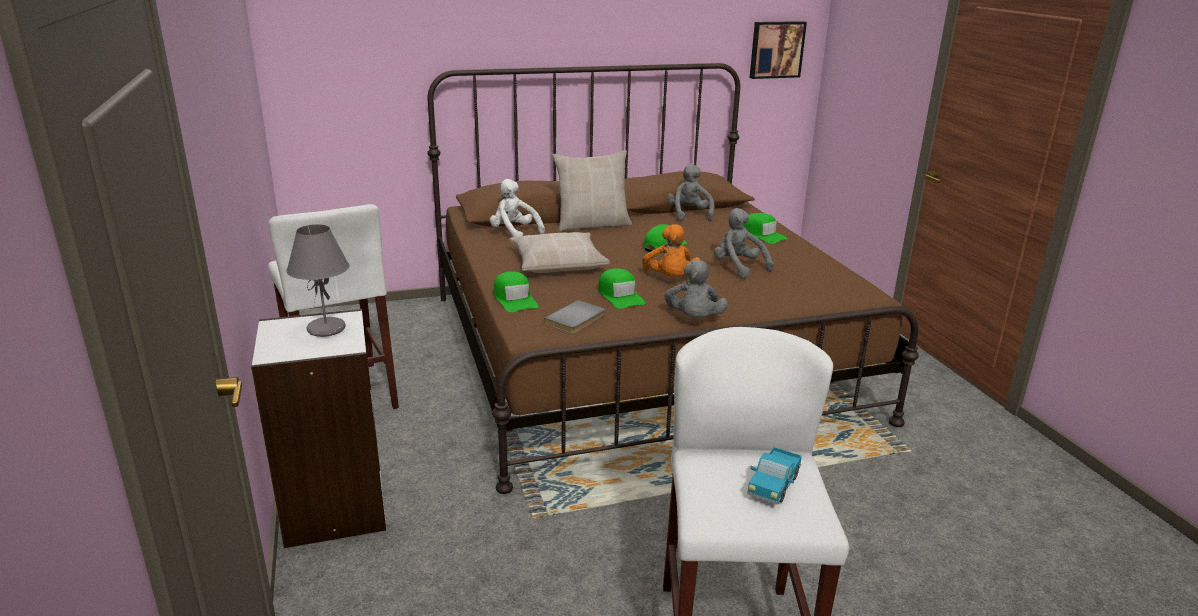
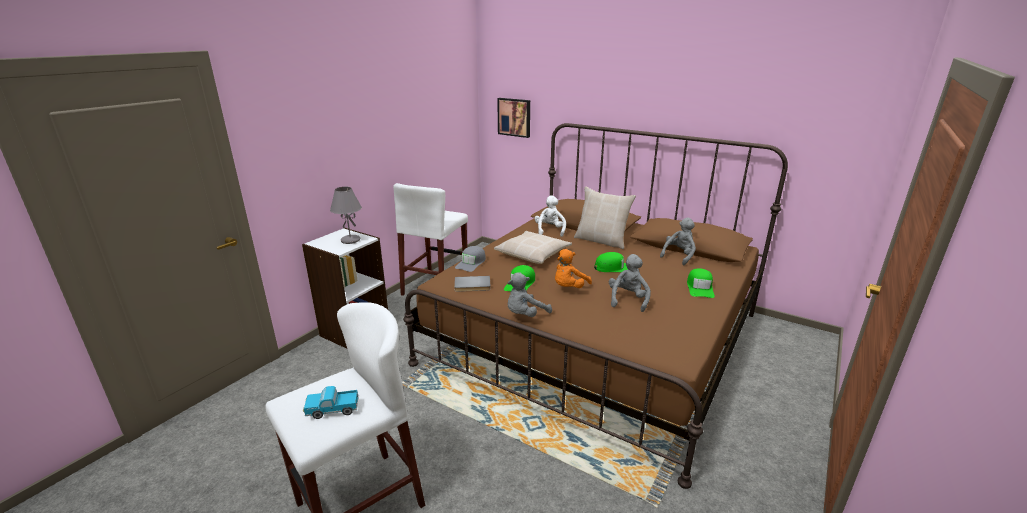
camera: 50 degrees right, 0 degrees up
(514, 299) = (471, 263): green cap -> grey cap
(776, 49) = (838, 141): picture -> picture (514, 117)

